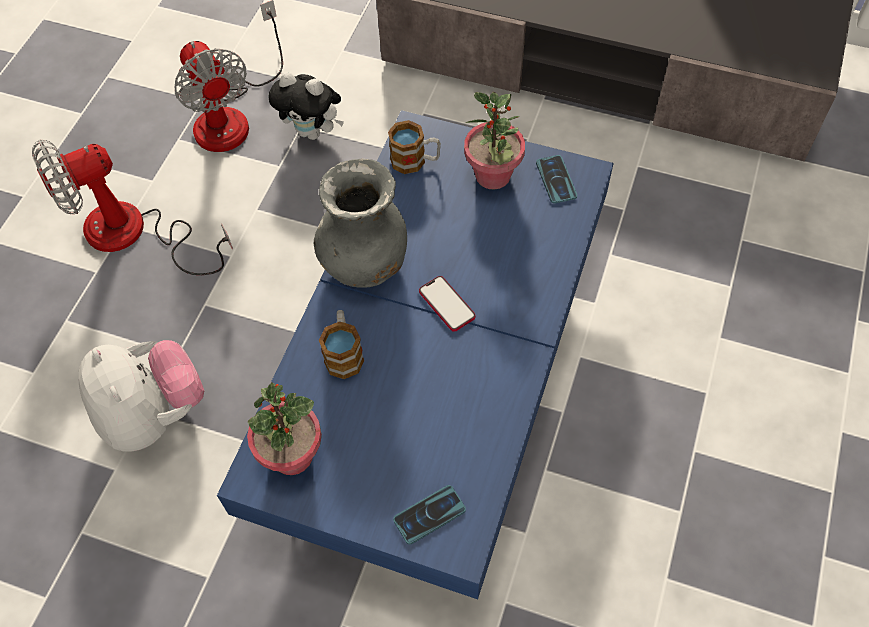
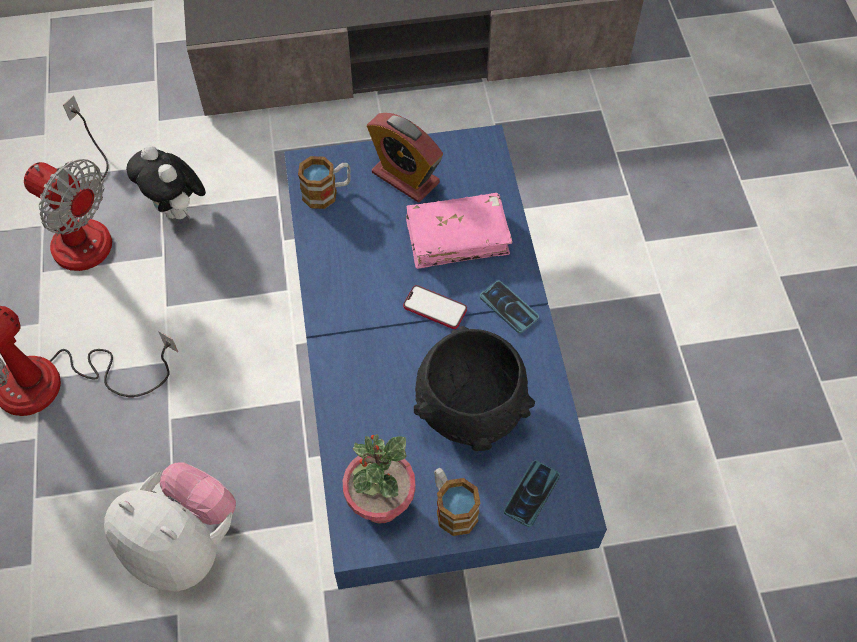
camera: 30 degrees left, 0 degrees up
(313, 132) = (177, 210): plush toy -> plush toy turned 60 degrees clockwise
(344, 353) = (370, 392): mug -> mug (452, 507)
(365, 262) = (338, 302): grey vase -> none
(421, 413) = (471, 411): none -> black bowl
(493, 176) = (405, 177): potted plant -> alarm clock
(507, 249) = (457, 237): none -> pink book
(556, 180) = (462, 159): phone -> phone (509, 307)

